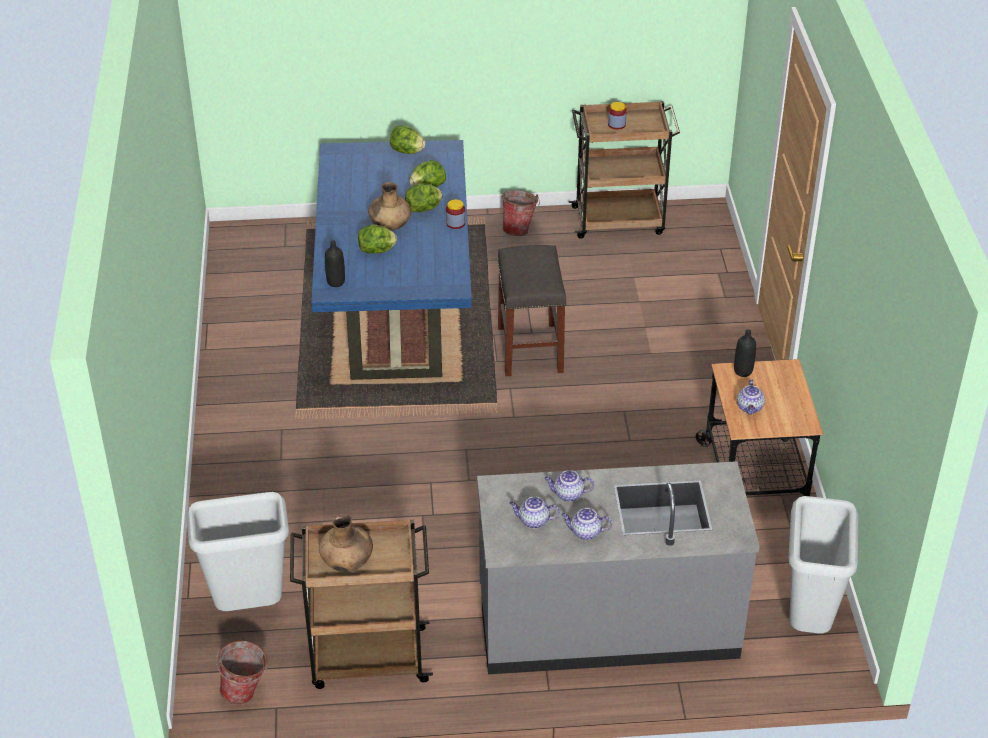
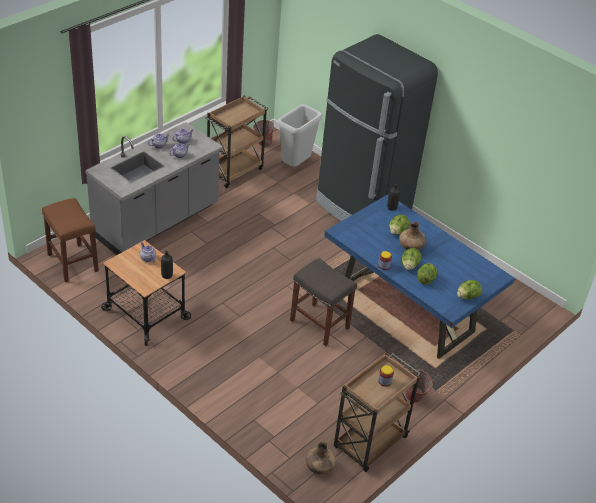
camera: 135 degrees right, 0 degrees up
(254, 468) = (362, 208): none -> black fridge
(347, 562) = (238, 111): brown vase -> brown vase (319, 468)
(809, 622) = (72, 262): grey trash can -> brown stool

